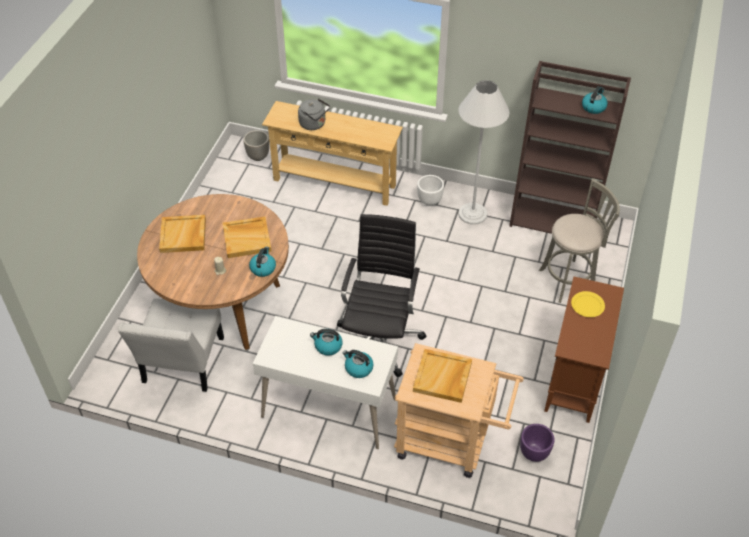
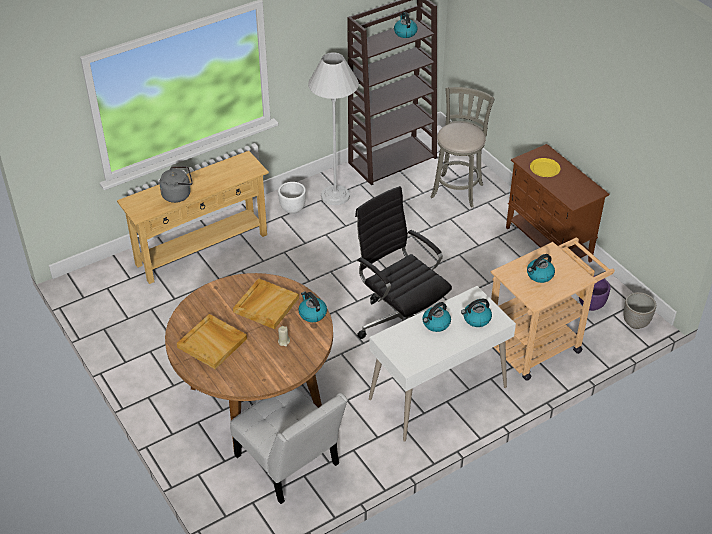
camera: 50 degrees left, 5 degrees down
(258, 156) = (106, 277): planter -> planter (635, 323)
(442, 377) = (539, 275): beige tray -> kettle

